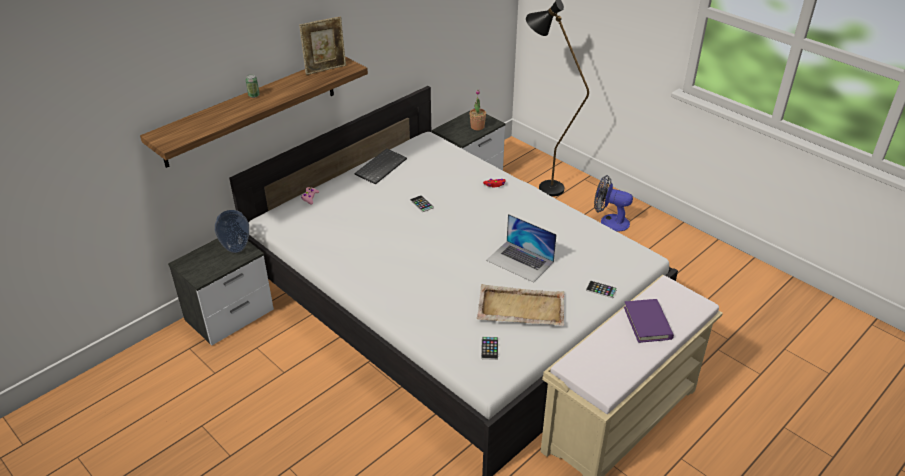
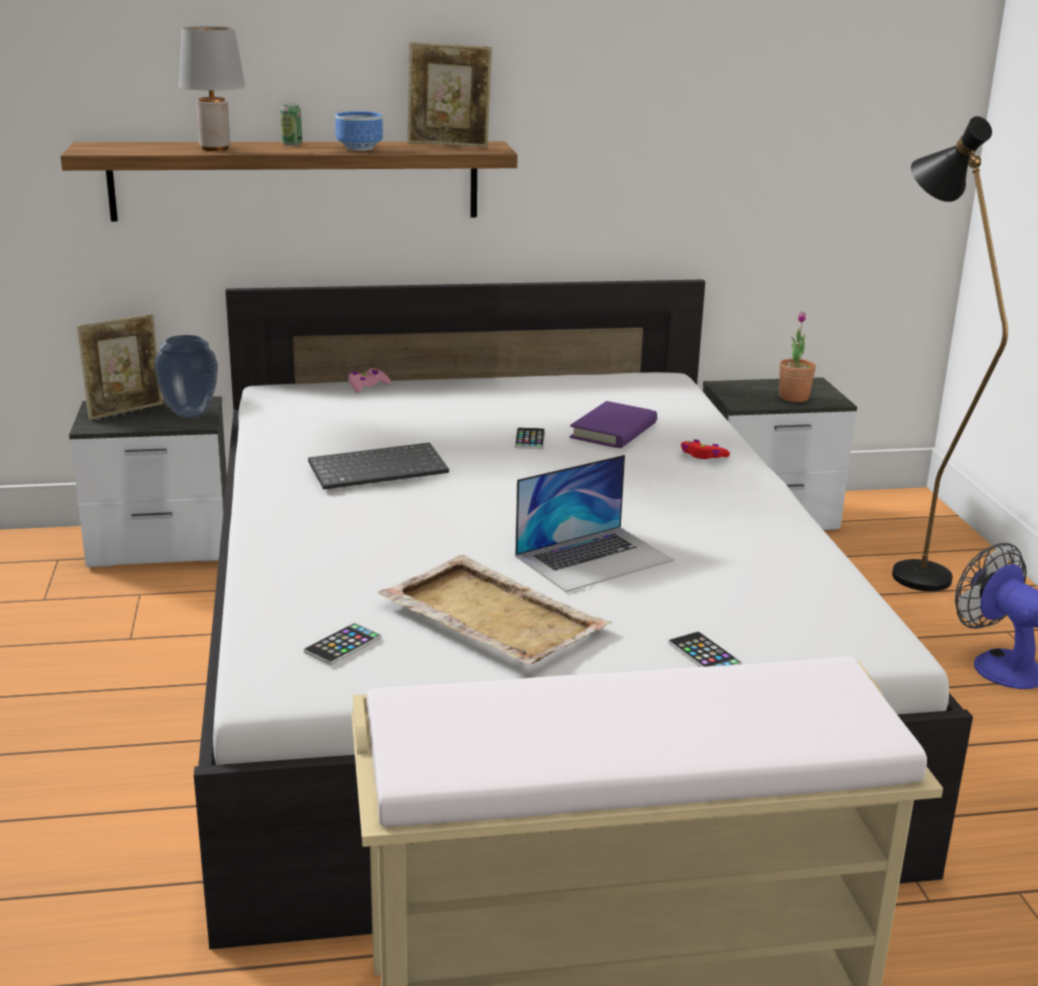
camera: 35 degrees right, 15 degrees down
(201, 260) = (125, 411): none -> picture frame
(227, 115) = (215, 148): none -> grey table lamp
(292, 89) = (357, 148): none -> bowl
(380, 167) = (533, 385): keyboard -> keyboard (379, 468)
(520, 261) = (594, 558): laptop -> laptop turned 105 degrees counterclockwise
(647, 323) = (689, 710): purple book -> purple book (613, 430)

